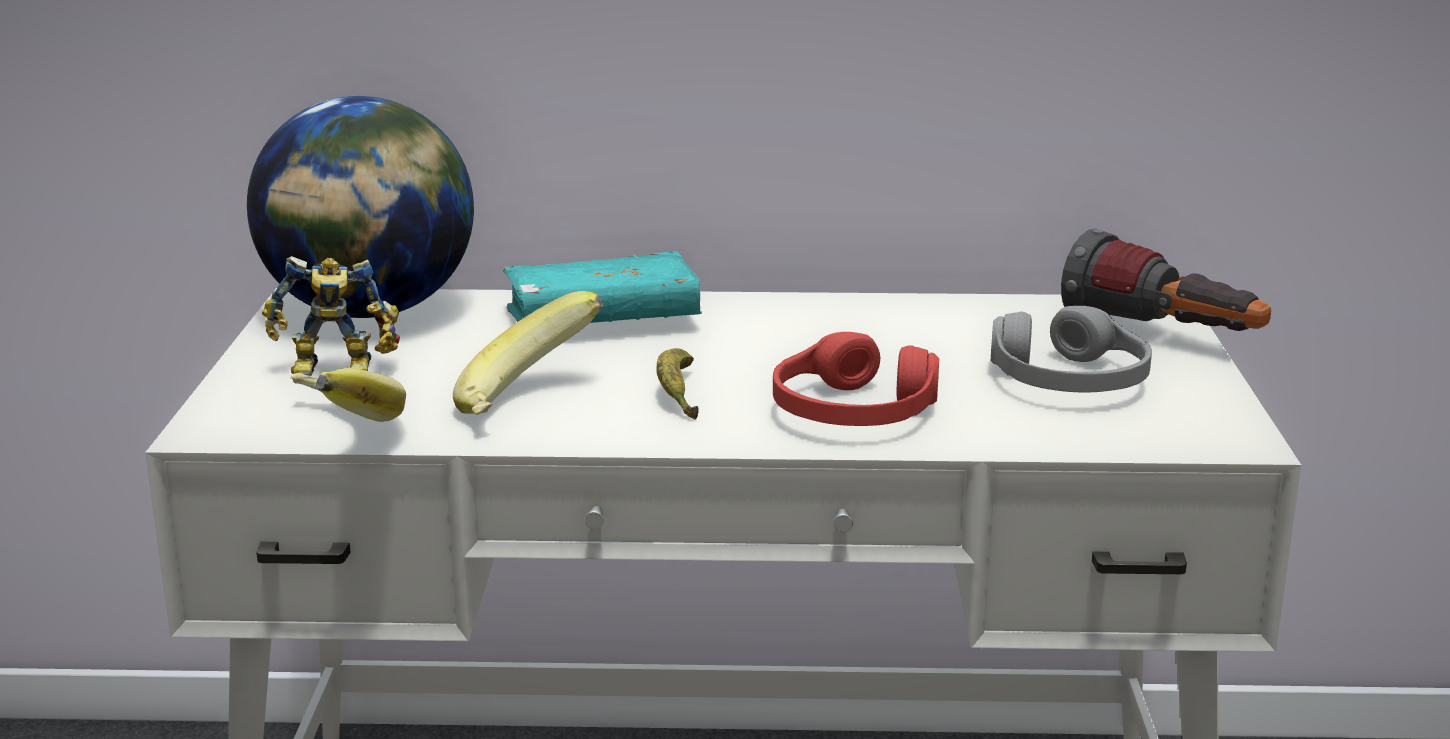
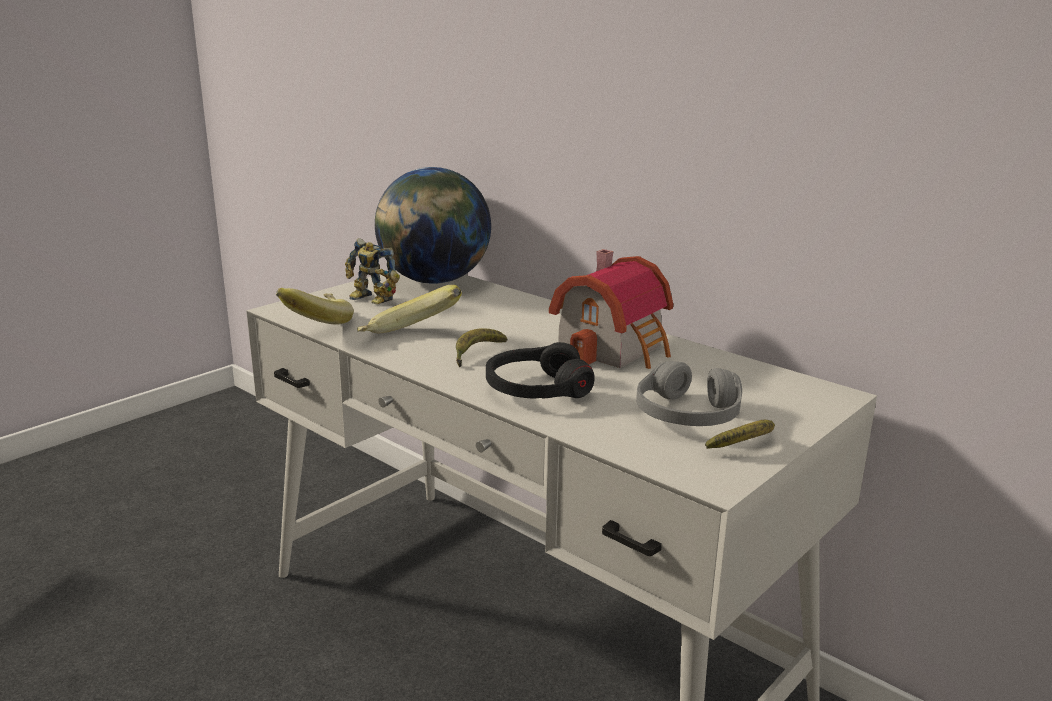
camera: 40 degrees right, 0 degrees up
(602, 319) = (519, 311): turquoise book -> none
(833, 329) = (616, 348): none -> toy house
(852, 412) = (537, 389): red headphones -> black headphones
(1163, 338) = (800, 412): flashlight -> none
(1188, 392) = (746, 445): none -> banana

